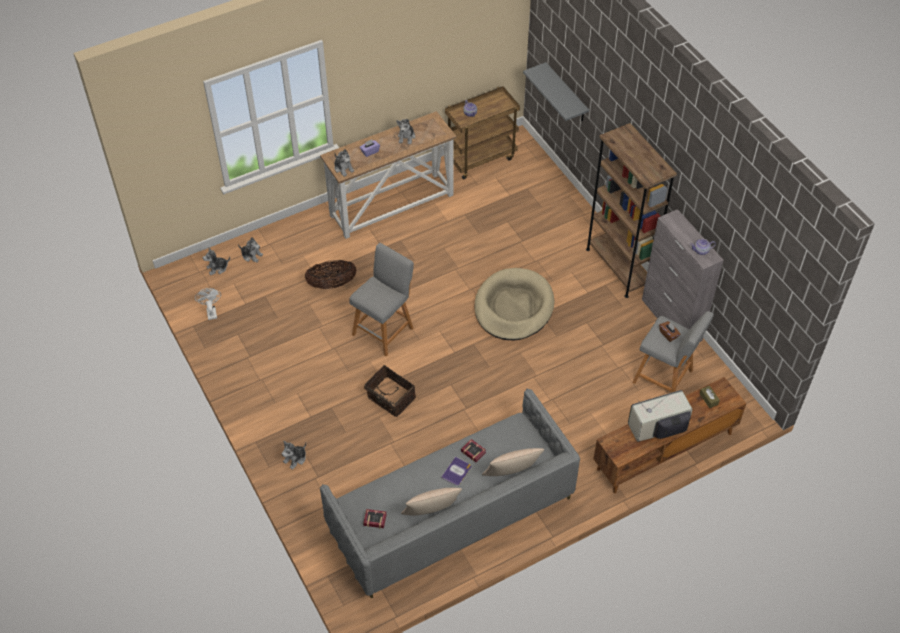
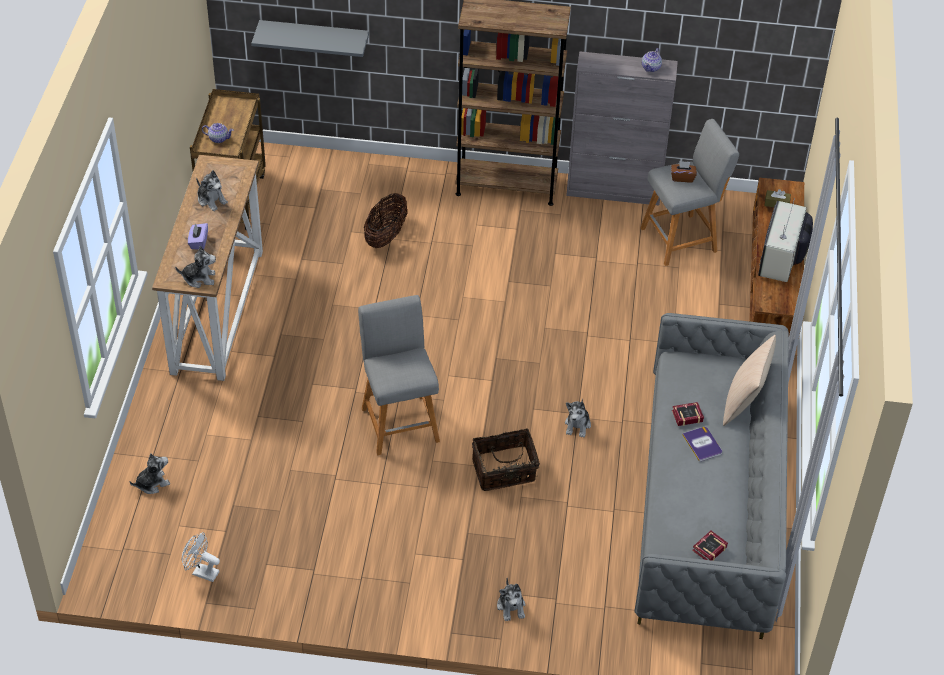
camera: 55 degrees left, 5 degrees down
(217, 268) = (136, 528): plush toy -> plush toy (577, 425)
(332, 284) = (281, 431): basket -> basket (386, 236)
(431, 514) = (741, 496): beige pillow -> none
(513, 307) = (477, 296): beige dog bed -> none

